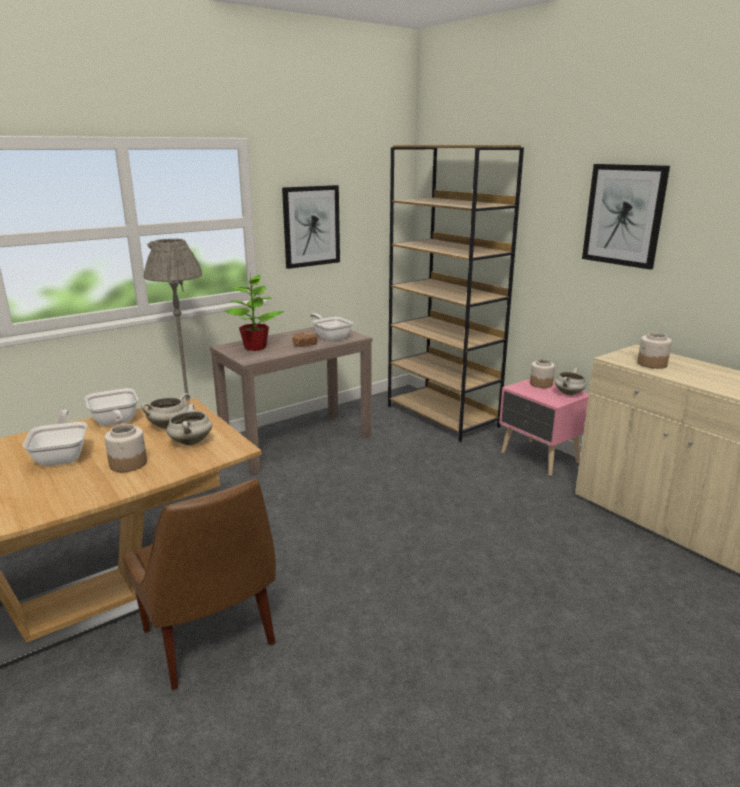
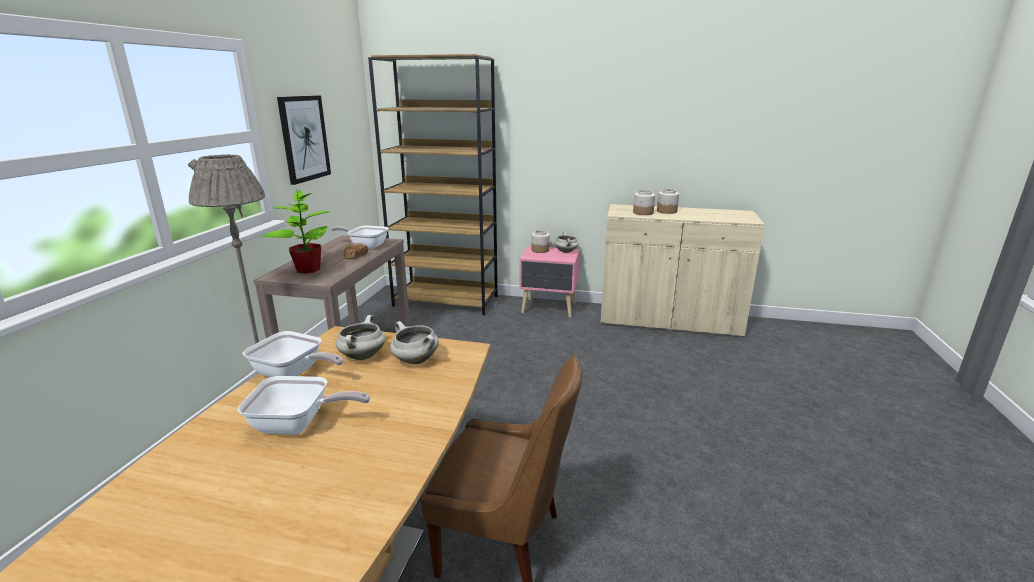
camera: 40 degrees left, 0 degrees up
(62, 456) = (298, 424): frying pan -> frying pan turned 150 degrees clockwise
(128, 463) = (393, 400): jar -> jar (666, 211)
(624, 215) = (589, 109): picture -> none

